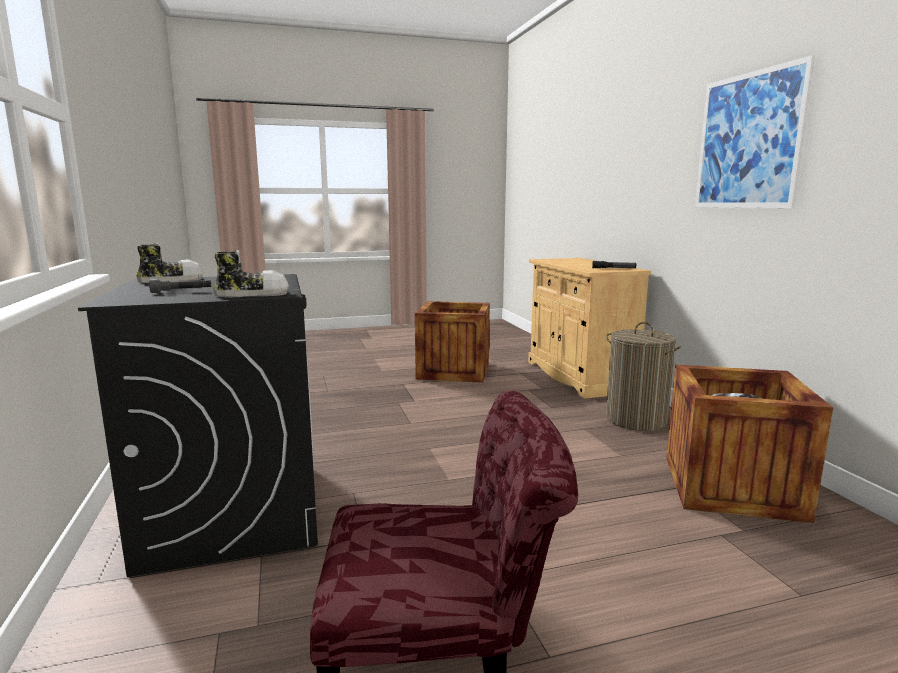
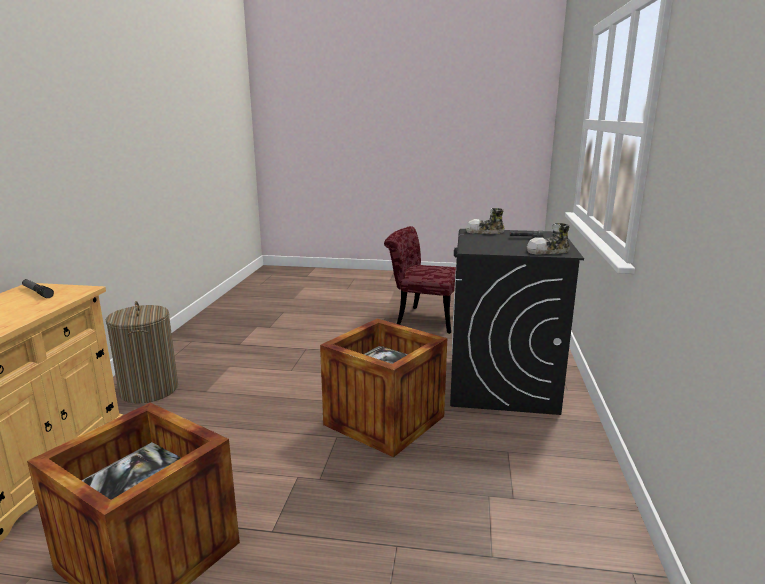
camera: 155 degrees left, 5 degrees up
(731, 487) = (216, 339): crate -> crate (384, 420)
(748, 141) = (85, 133): picture -> none

